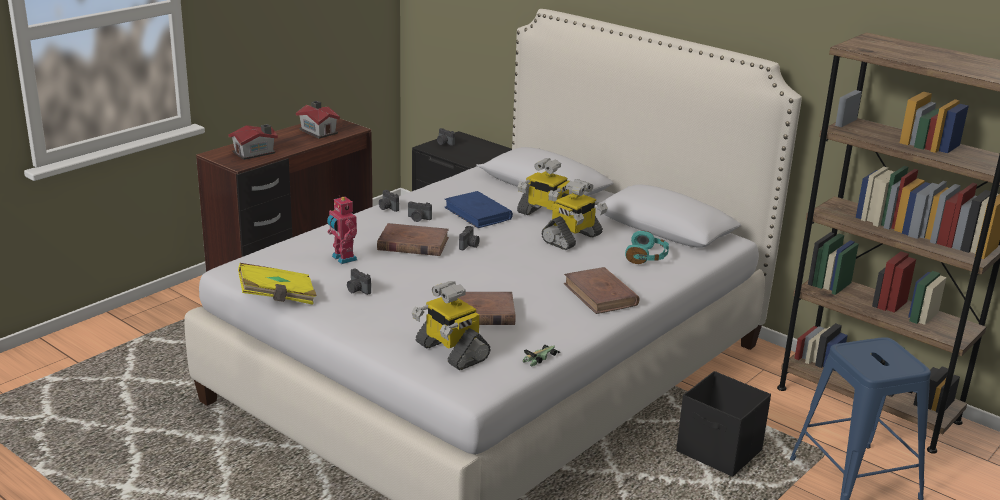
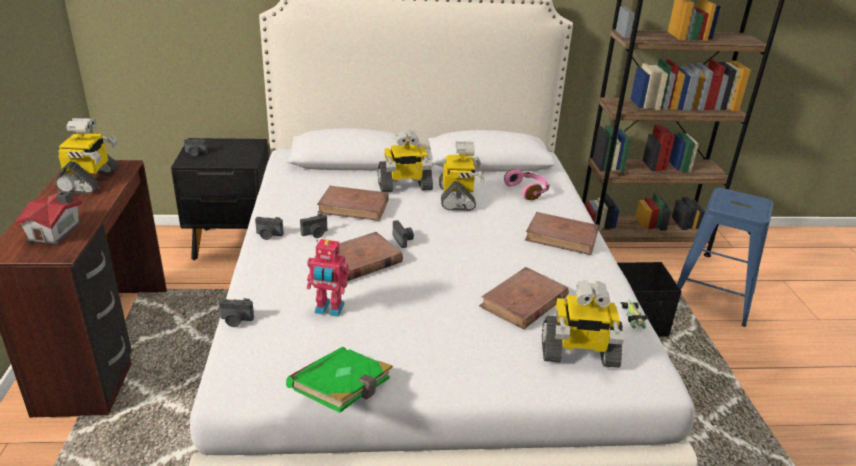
camera: 45 degrees left, 5 degrees up
(277, 298) = (343, 393): yellow book -> green book
(318, 131) = (90, 181): toy house -> toy robot
(357, 290) = (399, 337): camera -> camera (236, 321)
(478, 213) = (354, 207): blue book -> brown book
(647, 257) = (527, 191): turquoise headphones -> pink headphones

